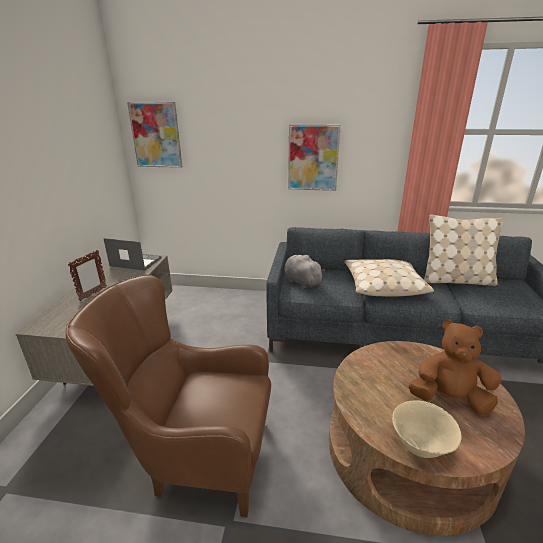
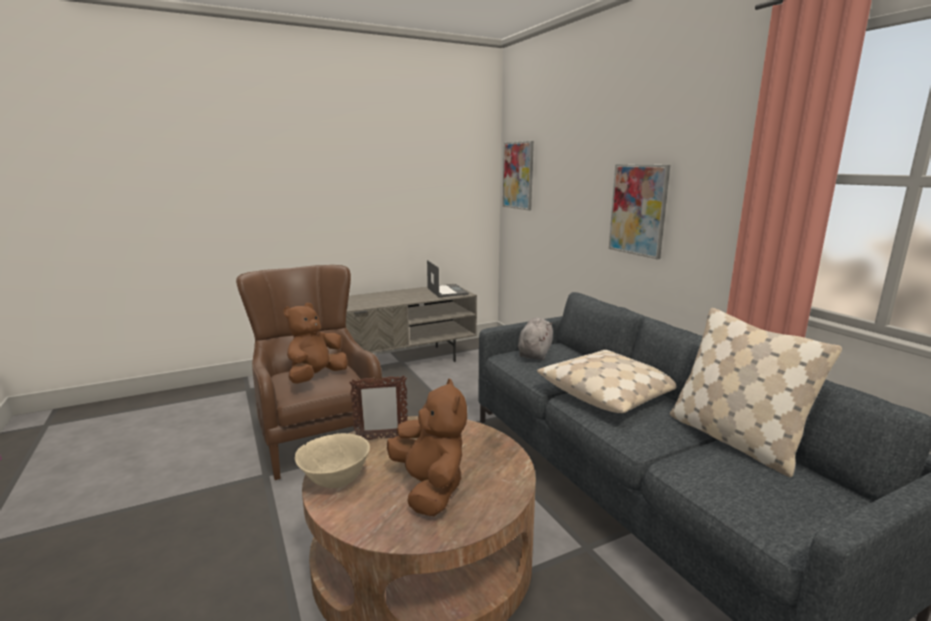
camera: 55 degrees right, 10 degrees down
(93, 294) = (382, 297): picture frame -> picture frame (381, 438)
(221, 398) = (316, 377): none -> brown plush toy

